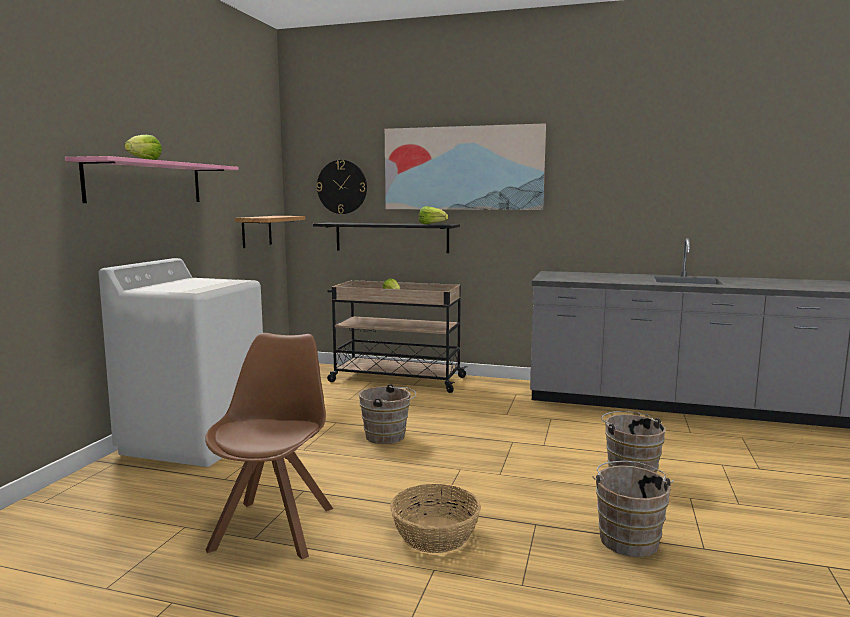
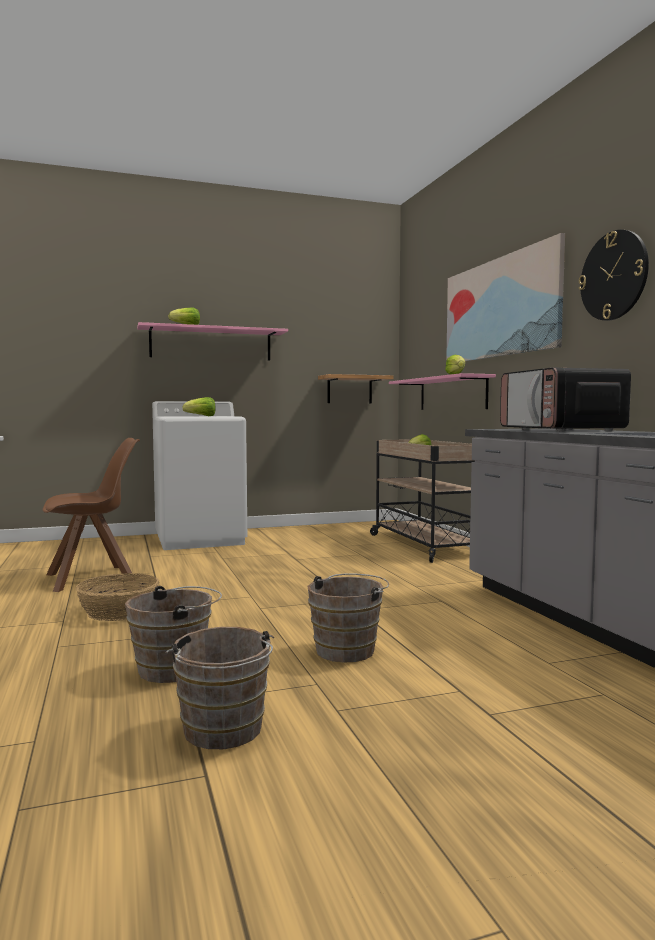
camera: 55 degrees right, 5 degrees down
(211, 285) = (201, 416): none -> lettuce
(342, 187) = (426, 345): wall clock -> wall clock (614, 276)
(388, 436) = (284, 568): brown bucket -> brown bucket (223, 732)
(391, 237) = (452, 394): black shelf -> pink shelf
(599, 277) = (561, 430): none -> microwave

